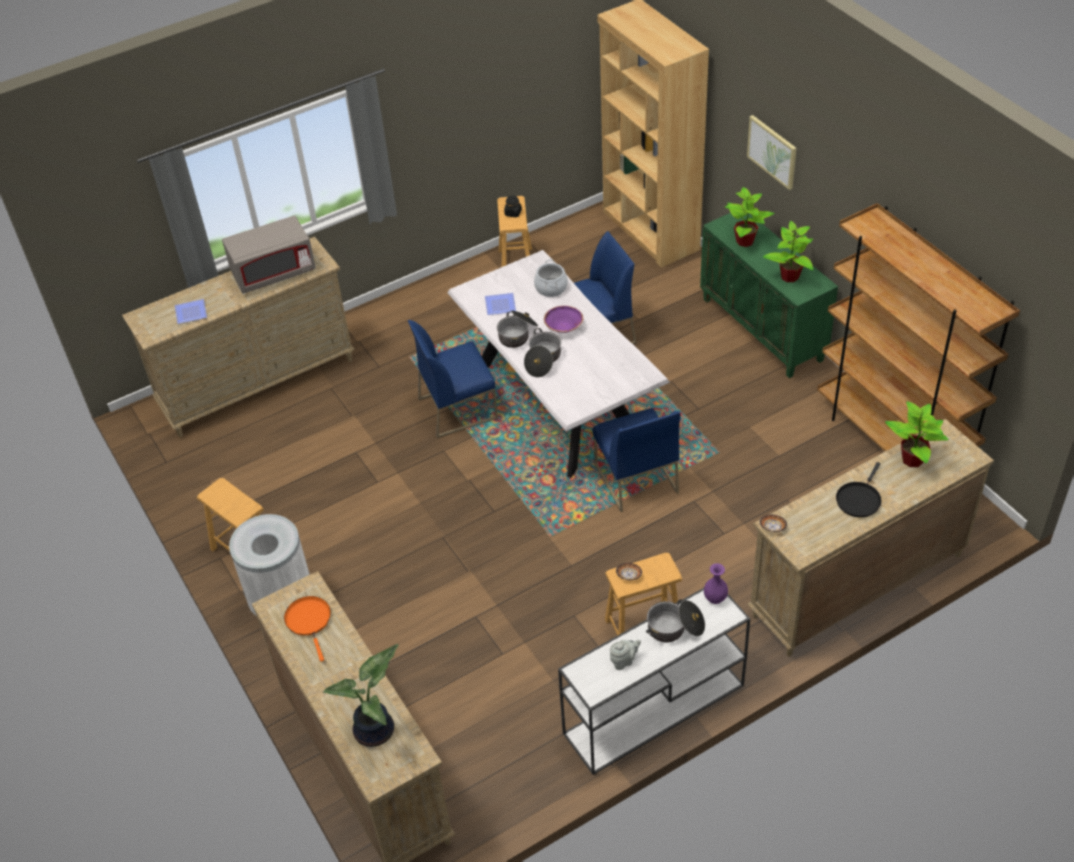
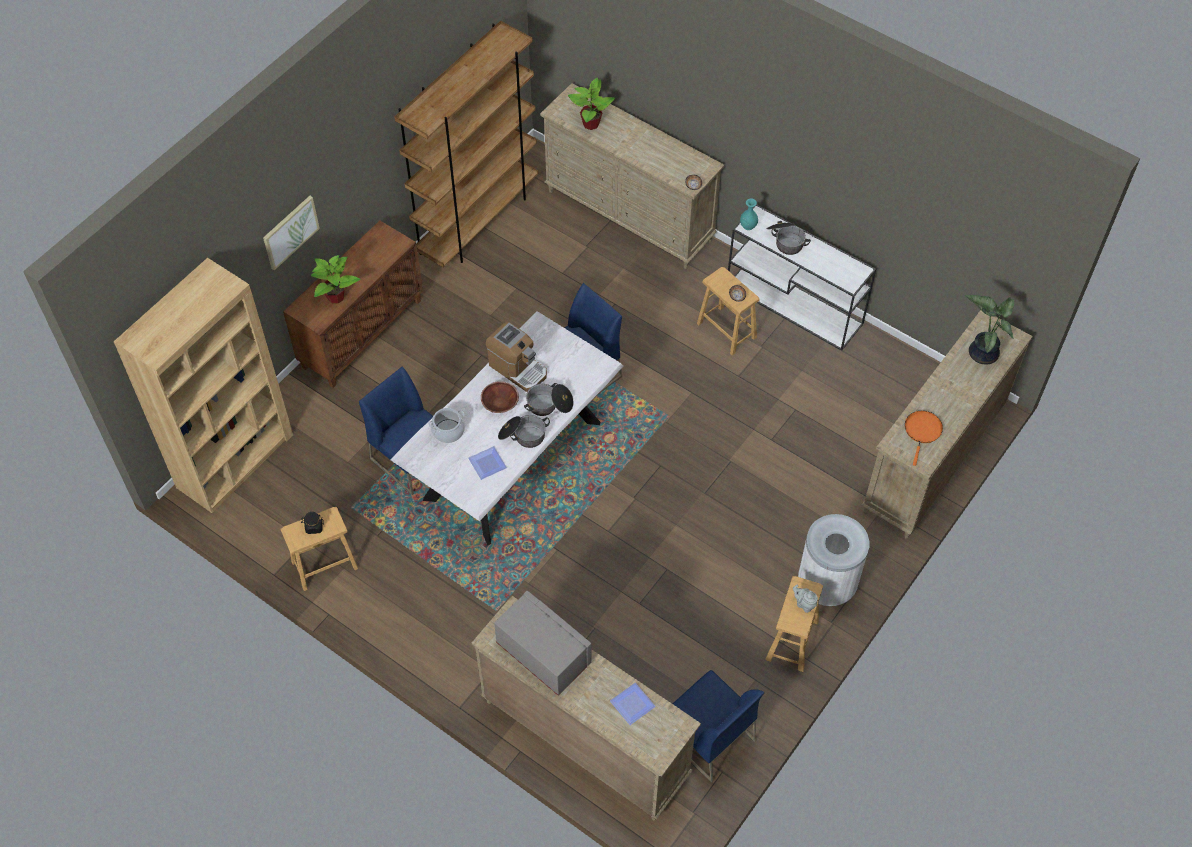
camera: 115 degrees left, 10 degrees up
(309, 621) = (922, 431): orange frying pan -> orange frying pan turned 150 degrees clockwise
(458, 408) = (550, 539): blue chair -> blue chair (708, 737)
(563, 327) = (500, 403): purple bowl -> brown bowl
(598, 348) = (518, 369): none -> coffee machine
(624, 661) = (827, 261): grey teapot -> grey teapot (804, 604)
(715, 598) = (748, 225): purple vase -> turquoise vase
(763, 330) = (362, 333): green cabinet -> brown cabinet
(789, 277) = (378, 254): potted plant -> none
(859, 499) = (643, 145): black frying pan -> none

